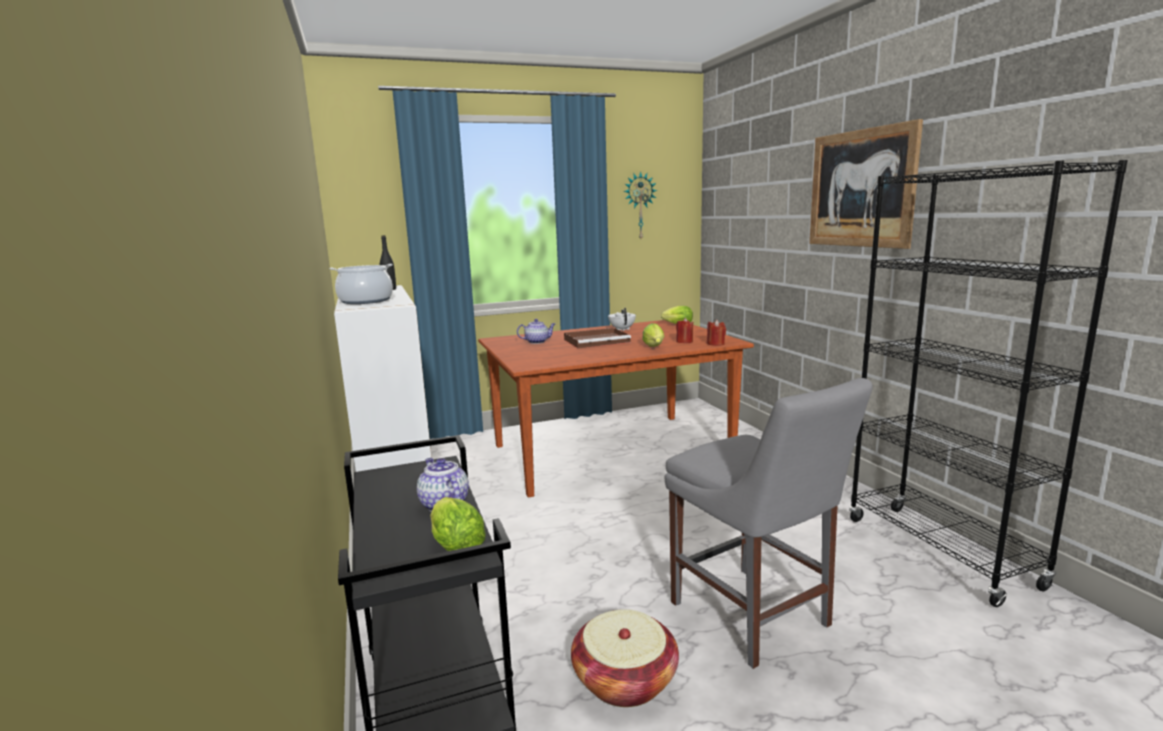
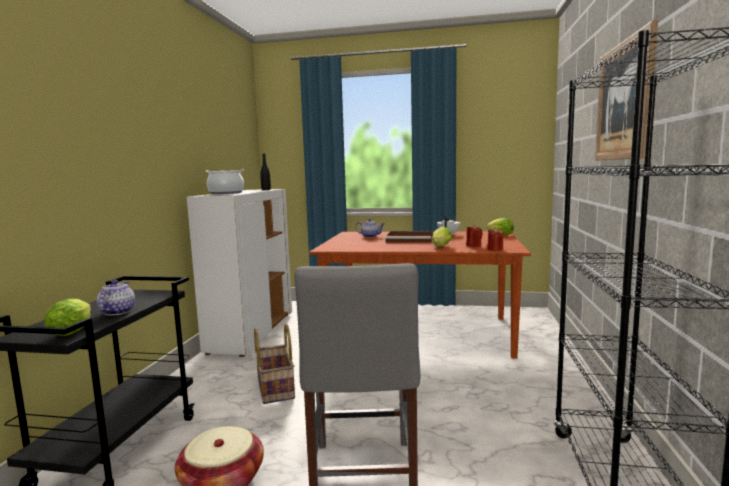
camera: 30 degrees right, 5 degrees down
(533, 559) = (274, 388): none -> basket
(639, 206) = (491, 135): wall clock -> none

